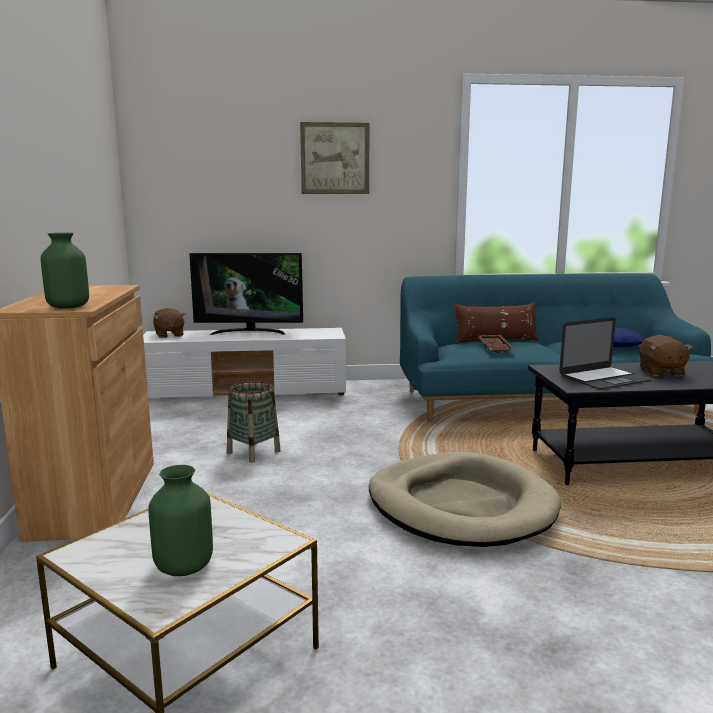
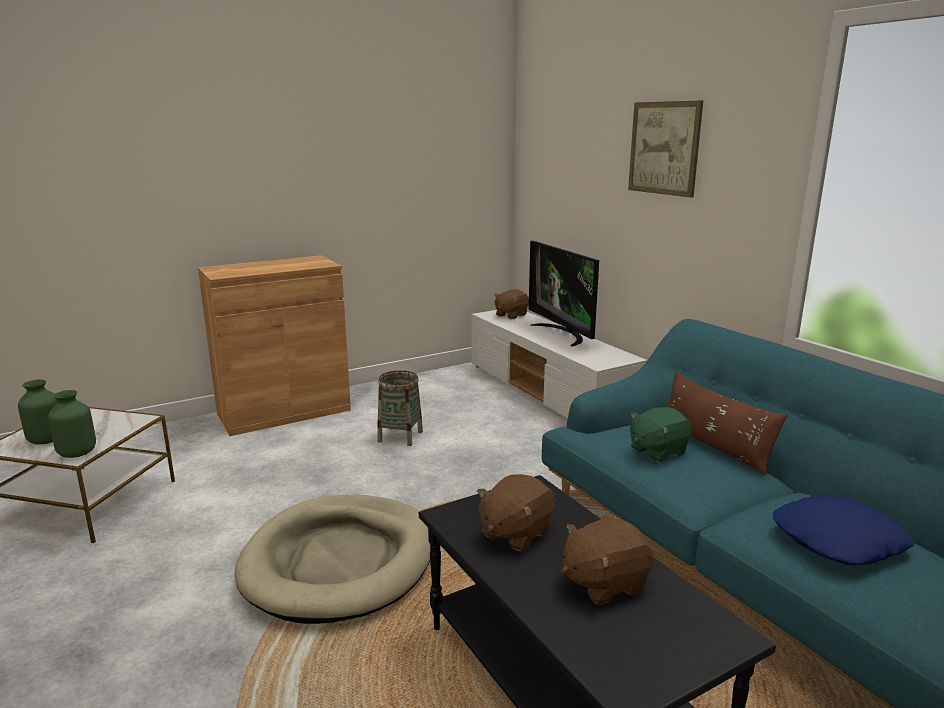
camera: 65 degrees right, 5 degrees up
(67, 307) = (222, 273): green vase -> green vase (77, 453)
(496, 348) = (657, 451): brown tray -> green plush toy
(604, 378) = (515, 533): laptop -> brown plush toy

